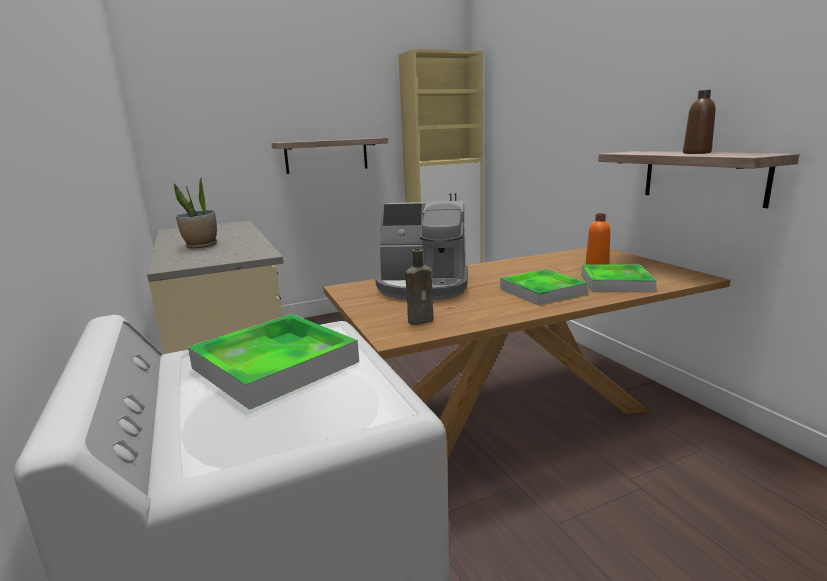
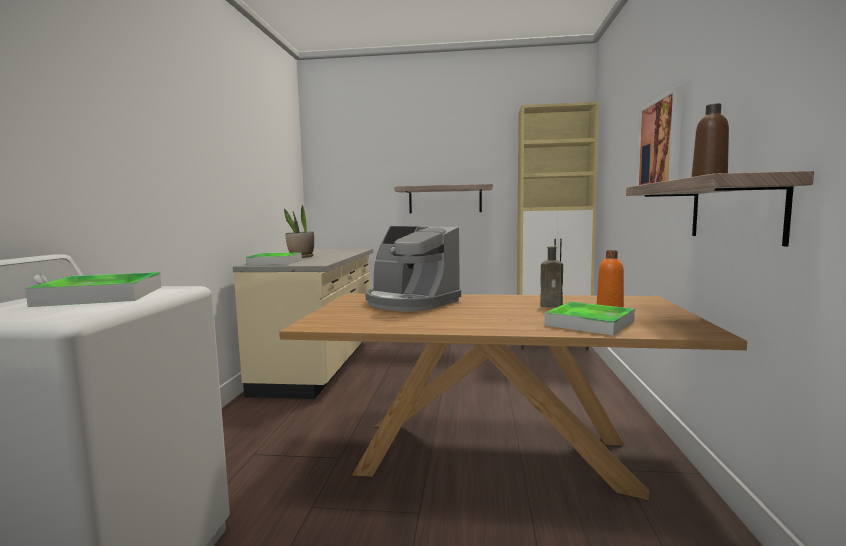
camera: 30 degrees right, 10 degrees down
(422, 320) = (352, 320): brown bottle -> brown bottle (553, 306)
(542, 291) = (497, 318): tray -> tray (275, 262)
(592, 109) = (660, 145): none -> picture

